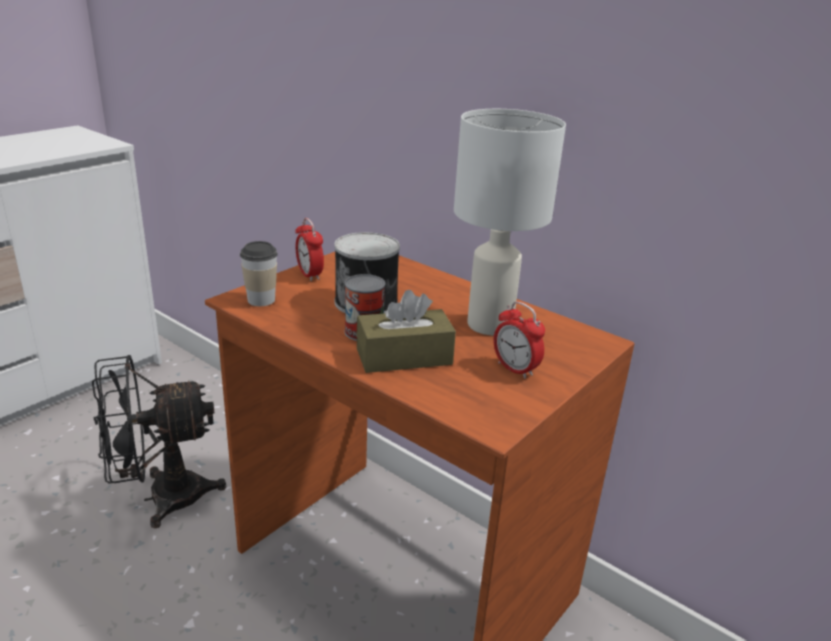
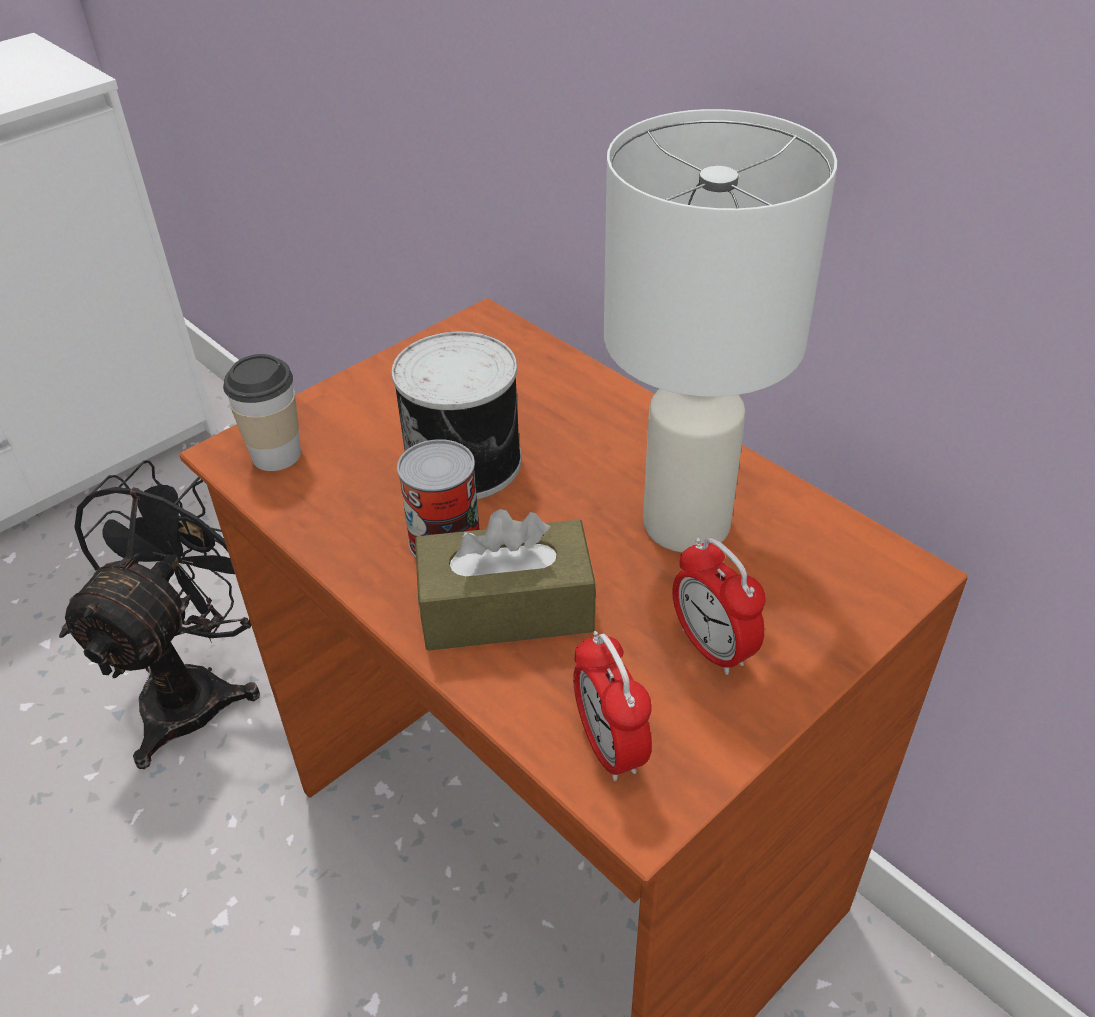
camera: 10 degrees right, 15 degrees up
(161, 498) = (197, 688): black fan -> black fan turned 120 degrees clockwise
(309, 275) = (375, 389): alarm clock -> alarm clock (610, 748)

